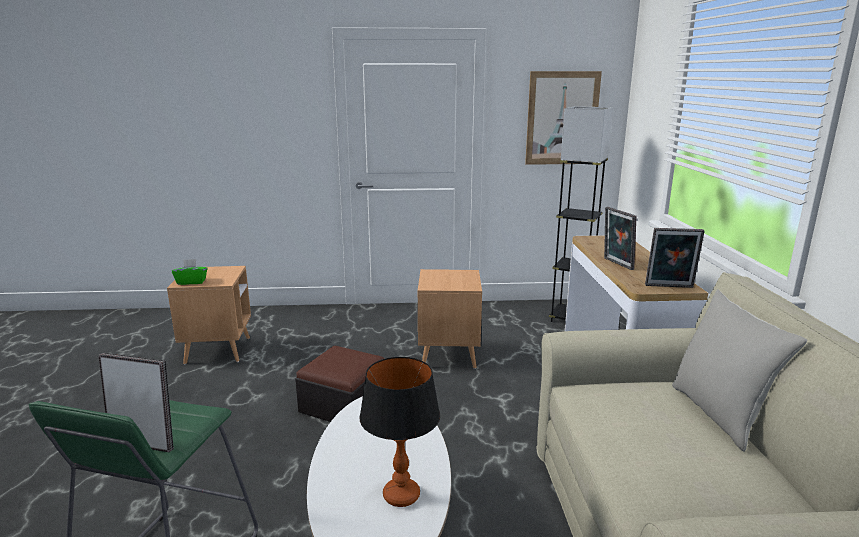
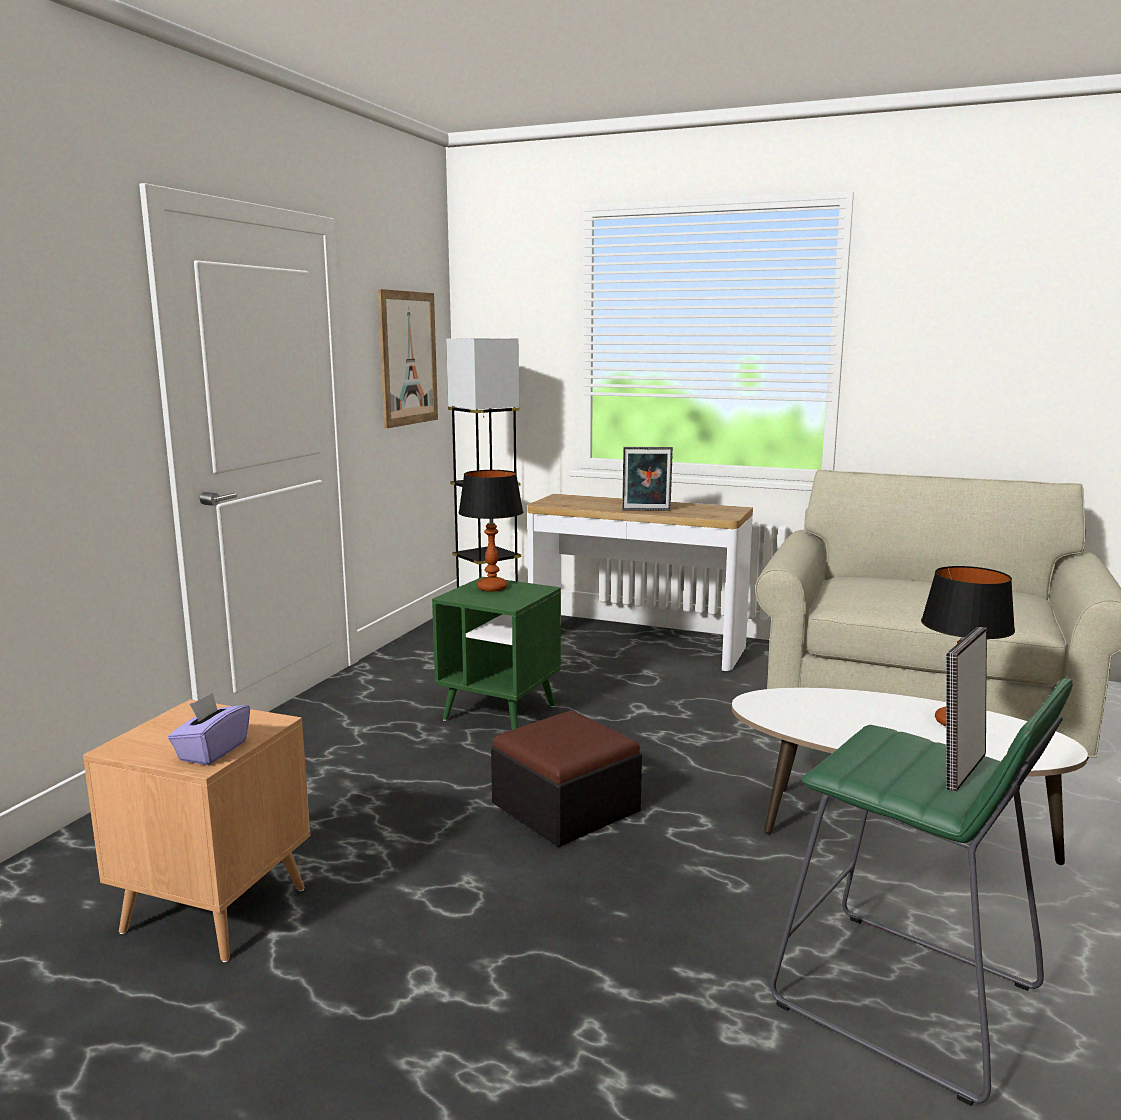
camera: 65 degrees left, 5 degrees down
(191, 282) = (212, 751): green tissue box -> purple tissue box
(448, 355) = (499, 713): brown side table -> green side table
(456, 276) = (492, 588): none -> table lamp
(669, 287) = (729, 511): picture frame -> none
(719, 414) = (902, 578): grey pillow -> none

